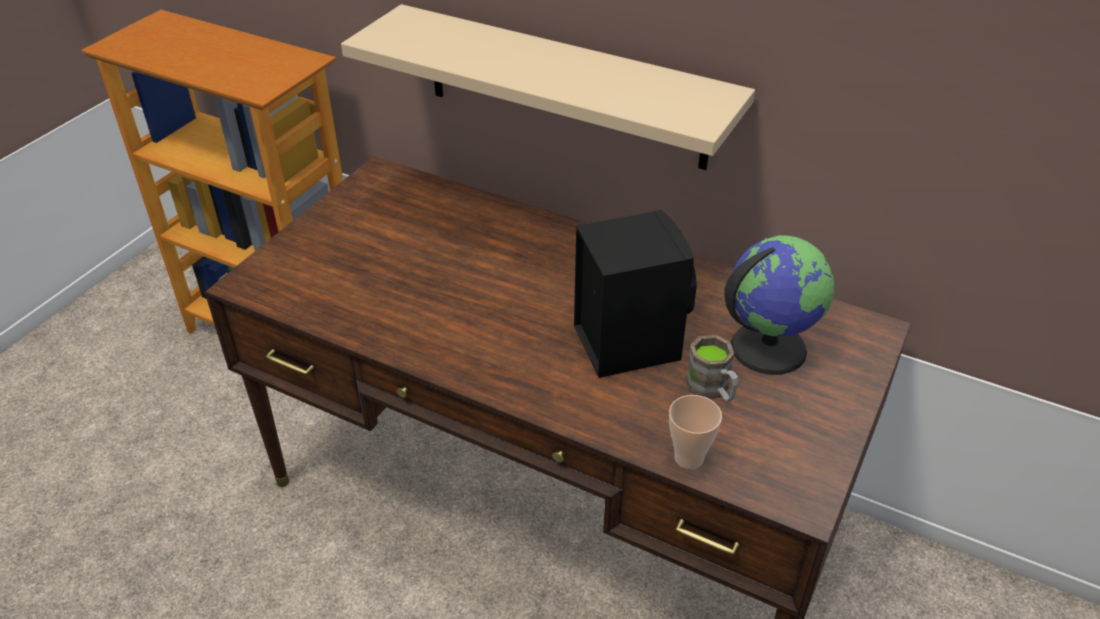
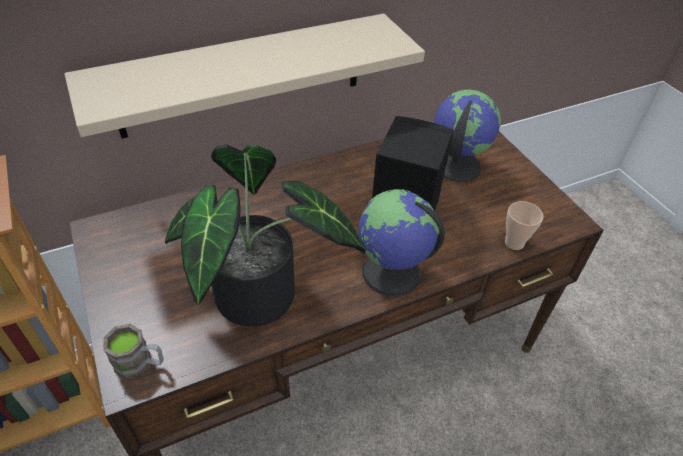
camera: 55 degrees left, 5 degrees up
(397, 308) = (263, 300): none -> potted plant
(522, 376) = (391, 273): none -> globe
(712, 390) = (470, 204): brown mug -> brown mug (140, 363)

